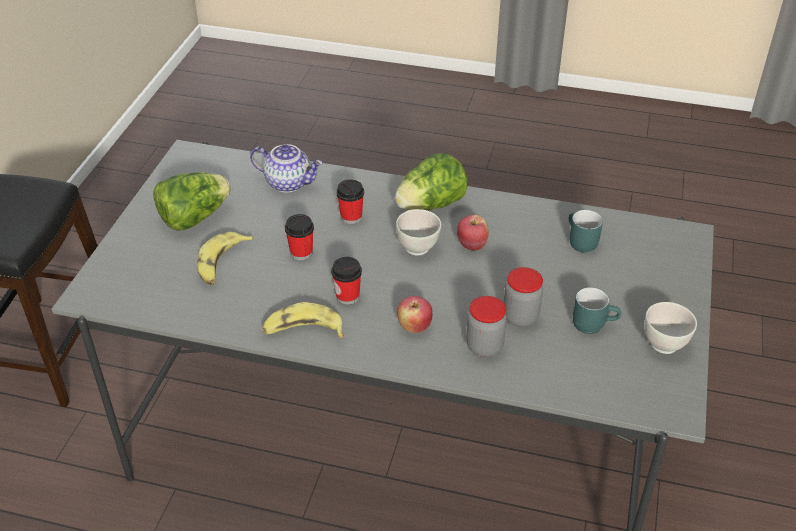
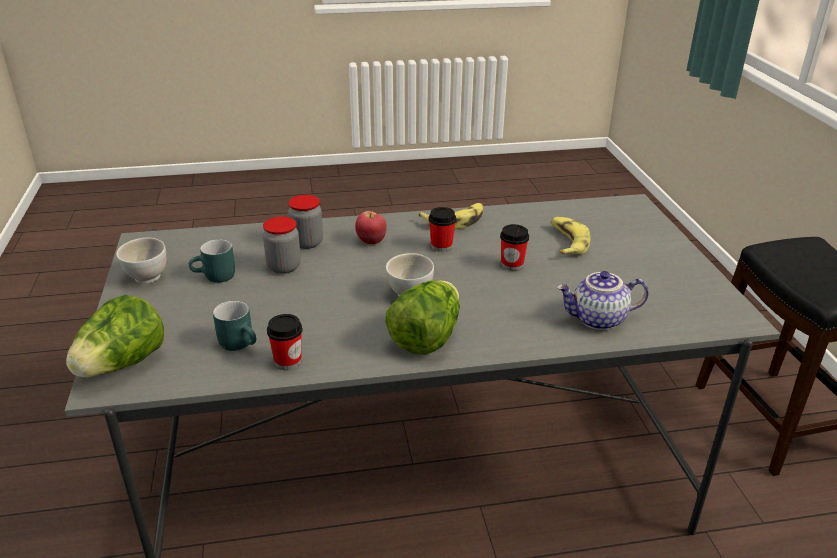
camera: 155 degrees right, 10 degrees down
(194, 218) = (638, 266): lettuce -> lettuce (122, 364)
(351, 217) = (498, 304): cup -> cup (288, 361)
(472, 245) = (357, 310): apple -> none

